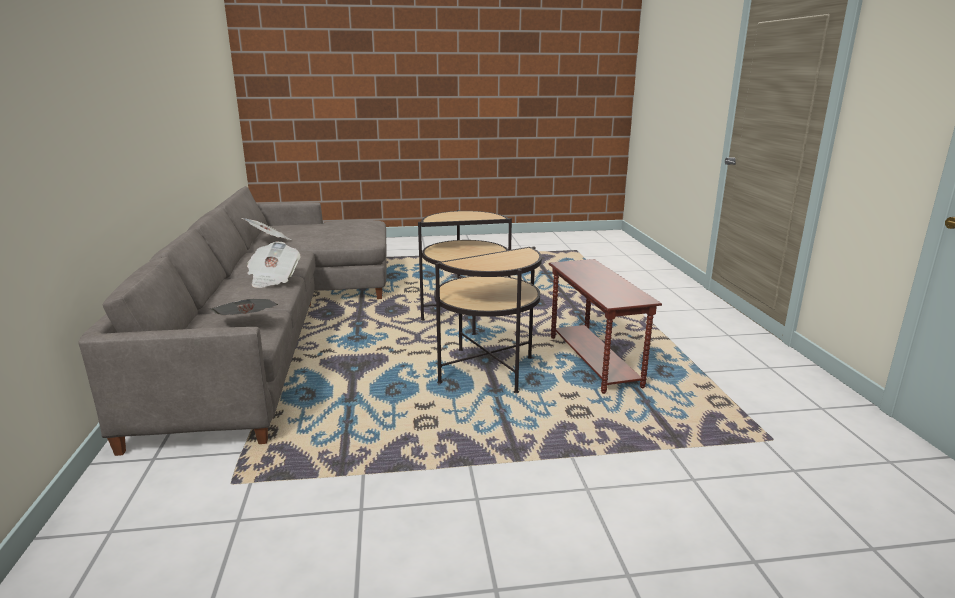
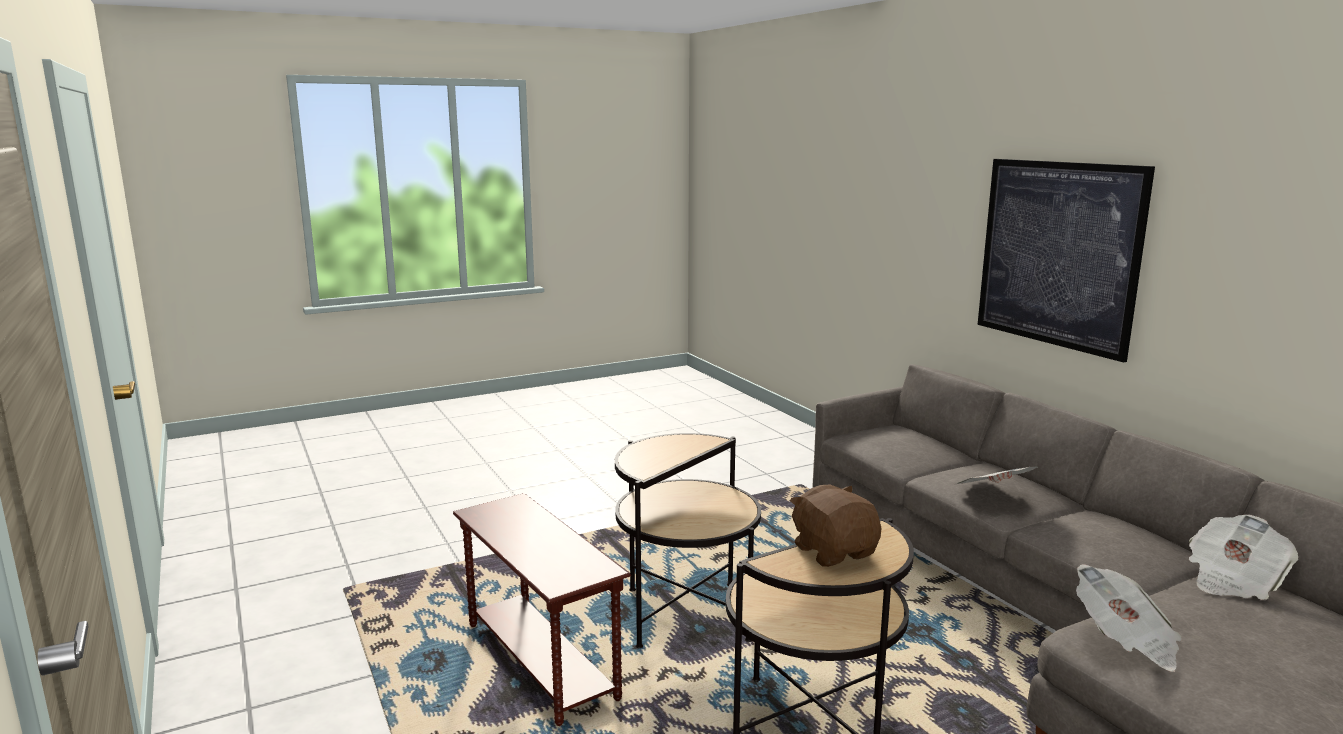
camera: 160 degrees right, 5 degrees down
(98, 123) = (1058, 254): none -> picture
(247, 324) = (885, 444): newspaper -> newspaper (1125, 641)
(464, 217) = (834, 552): none -> brown plush toy

